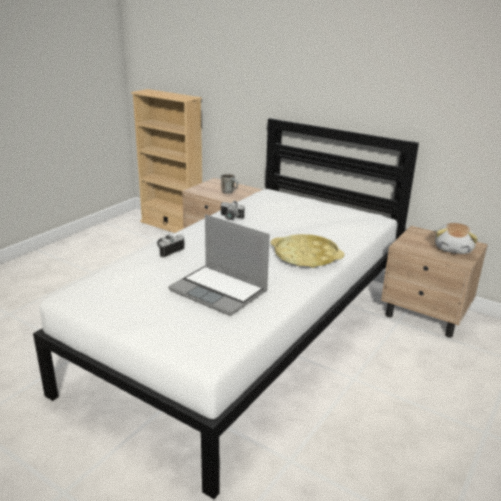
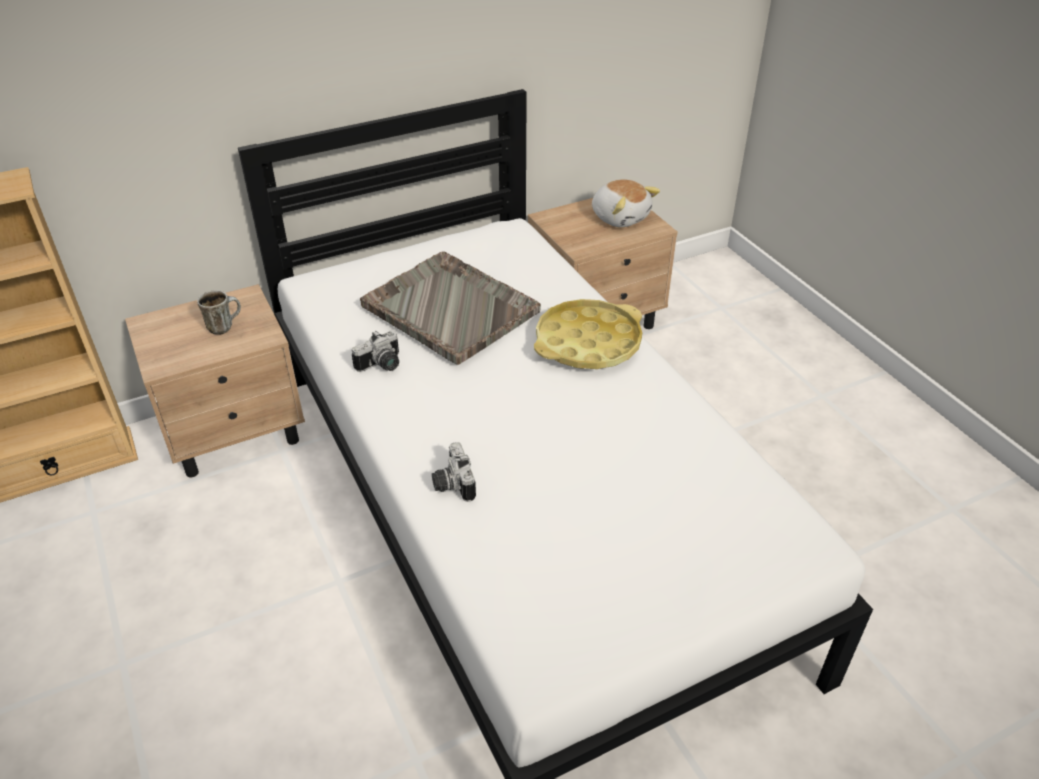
camera: 60 degrees left, 15 degrees up
(220, 291) = (637, 469): laptop -> none
(287, 219) = (449, 308): none -> grey tray

